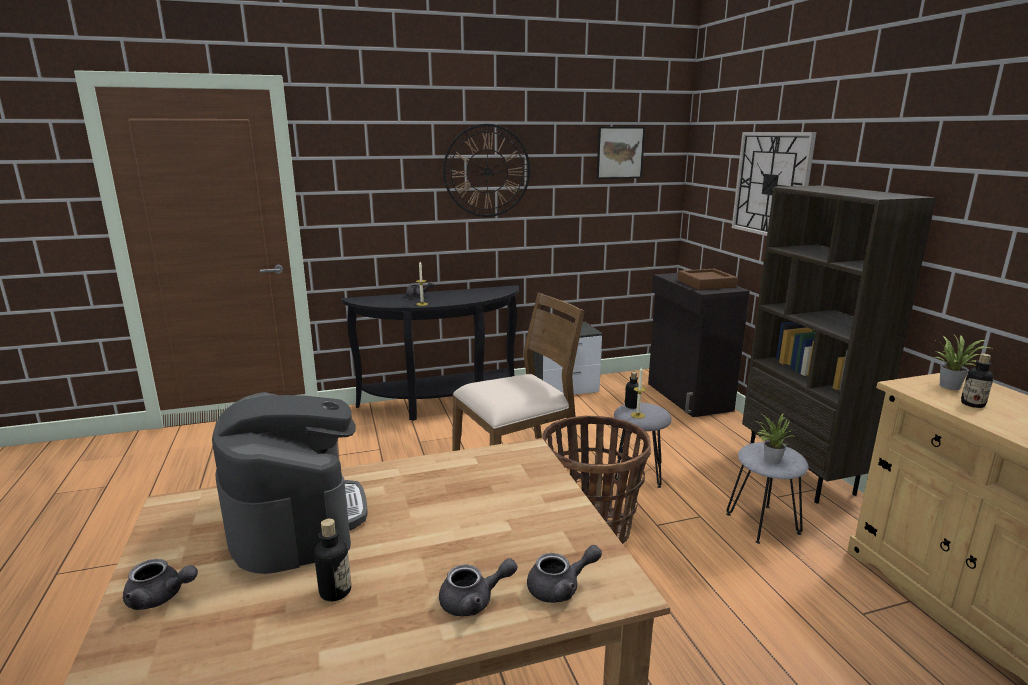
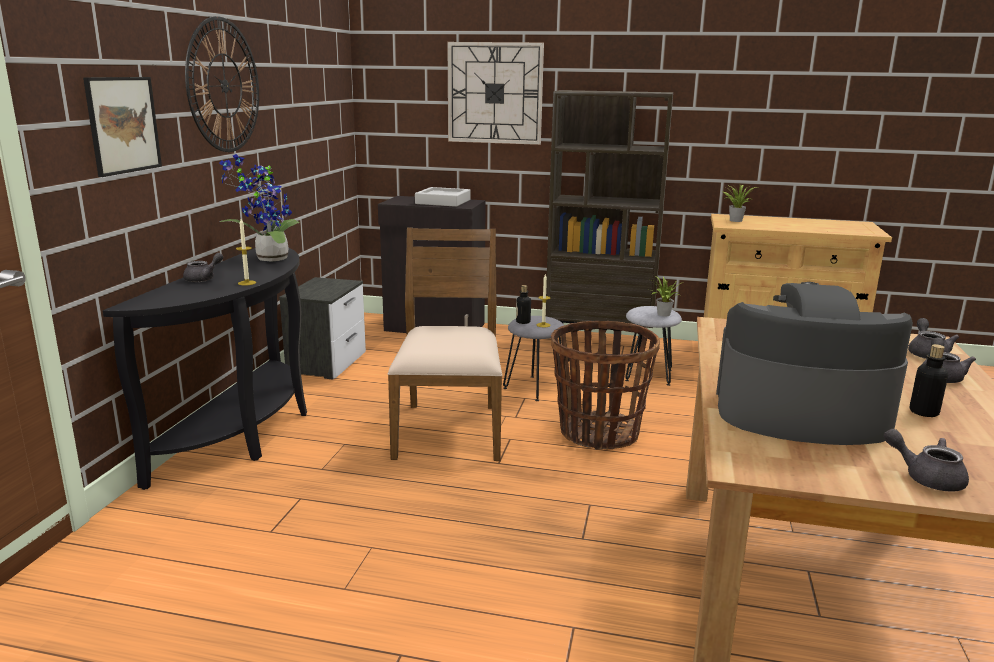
camera: 60 degrees left, 0 degrees up
(160, 597) = (926, 477): grey teapot -> grey teapot turned 90 degrees counterclockwise
(479, 294) = (268, 259): none -> potted plant
(620, 152) = (315, 63): picture -> picture (123, 125)
(706, 283) = (443, 202): brown tray -> grey tray
(972, 404) = (765, 224): bottle -> none

